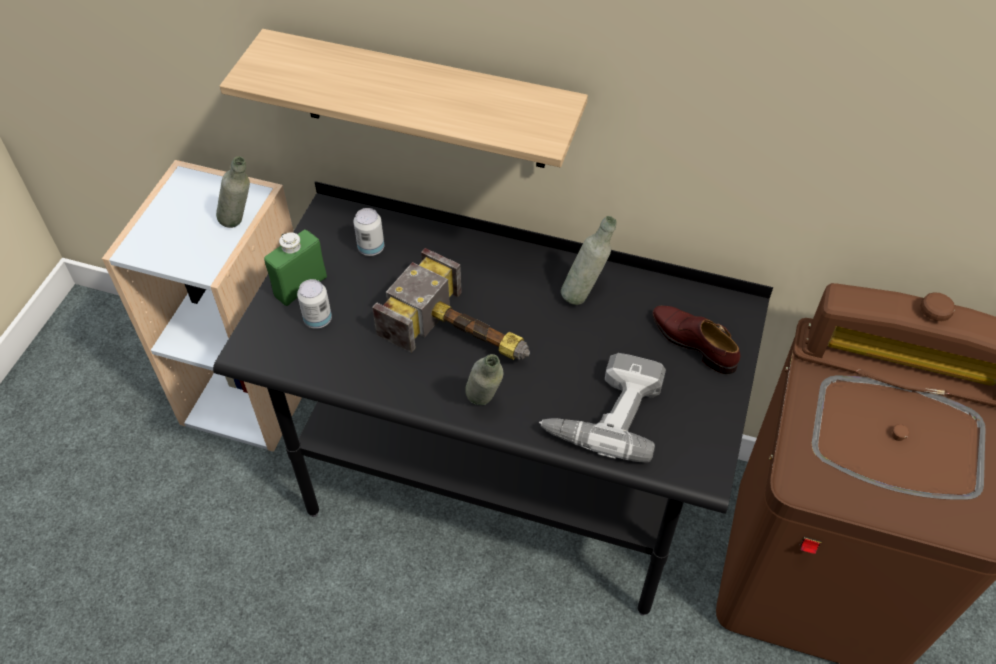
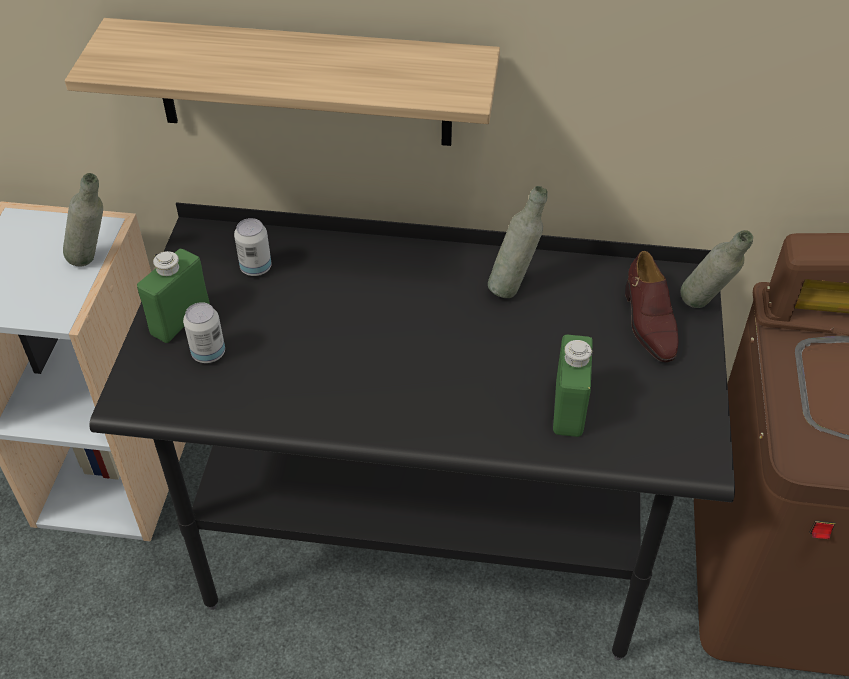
camera: 10 degrees left, 5 degrees down
(464, 336) = (386, 348): hammer -> none
(484, 407) = (429, 423): grey bottle -> grey bottle (704, 309)
(604, 411) = (568, 409): power drill -> green bottle
(693, 343) = (648, 322): brown shoe -> brown shoe turned 135 degrees counterclockwise

